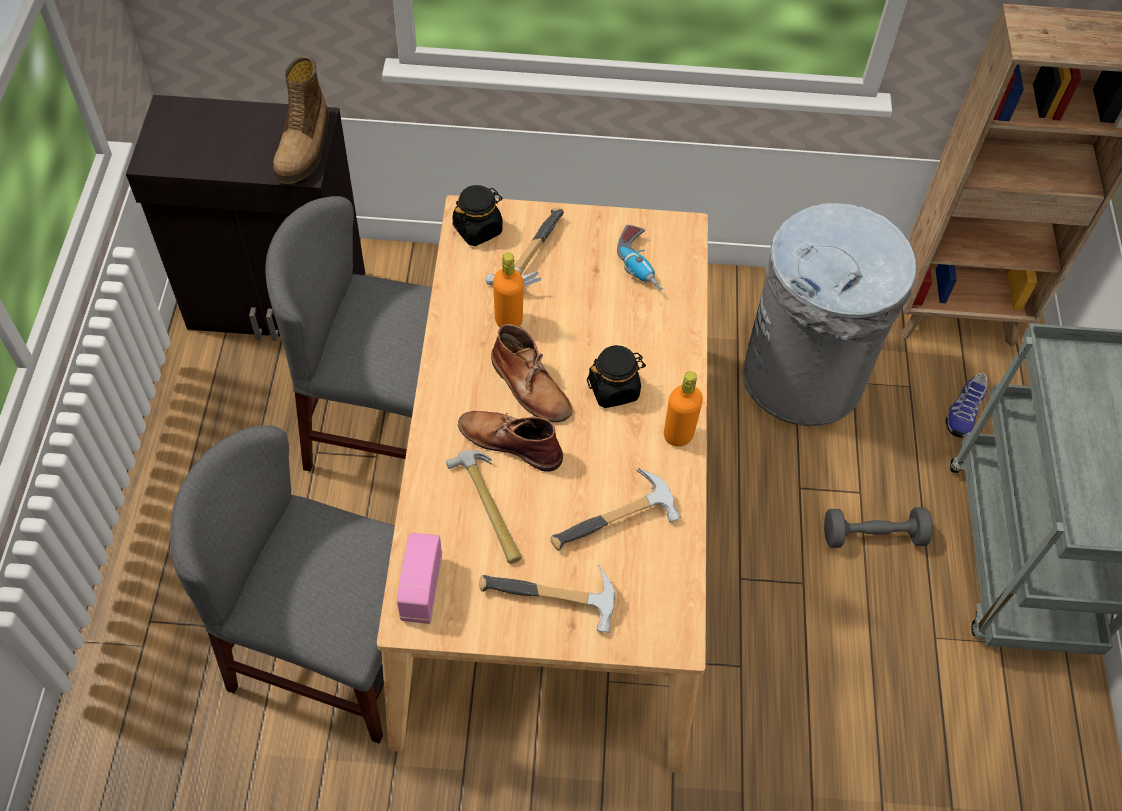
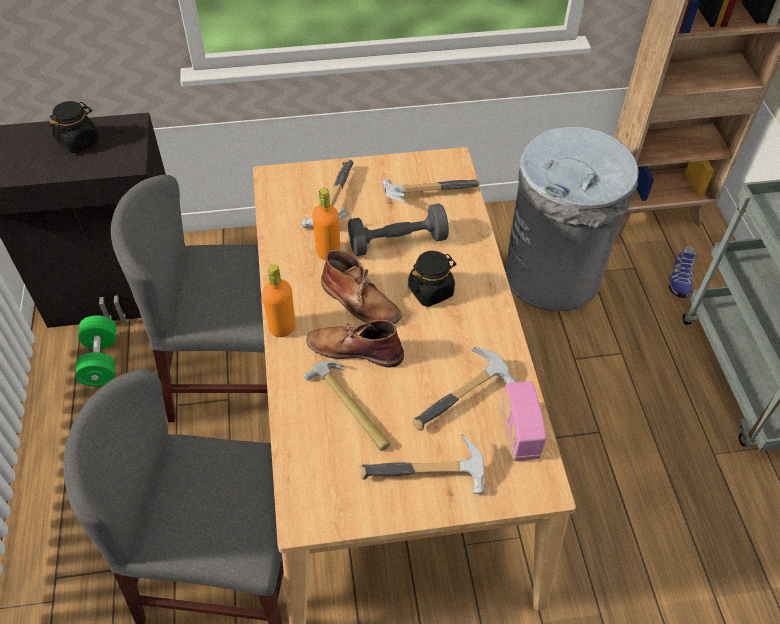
camera: 10 degrees left, 5 degrees down
(241, 381) = (101, 360): none -> green dumbbell
(304, 148) = (126, 146): boot -> none
(421, 589) = (307, 489): radio -> radio (519, 432)
(478, 229) = (285, 188): black jar -> black jar (79, 141)
(641, 264) = (426, 192): power drill -> hammer
(678, 435) = (494, 317): orange bottle -> orange bottle (282, 328)
(873, 536) = (641, 384): grey dumbbell -> grey dumbbell (397, 242)

